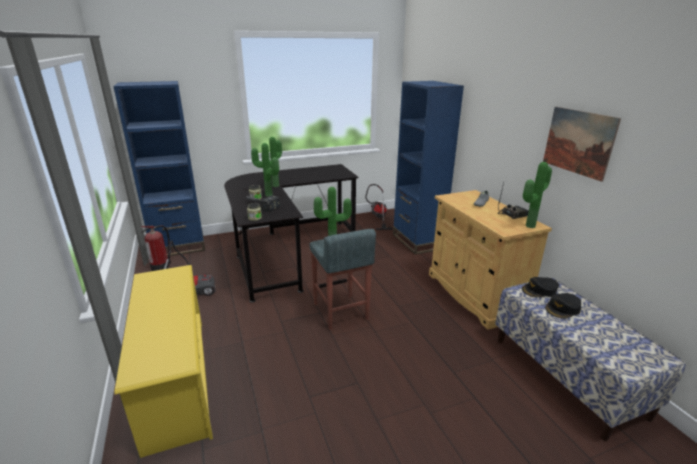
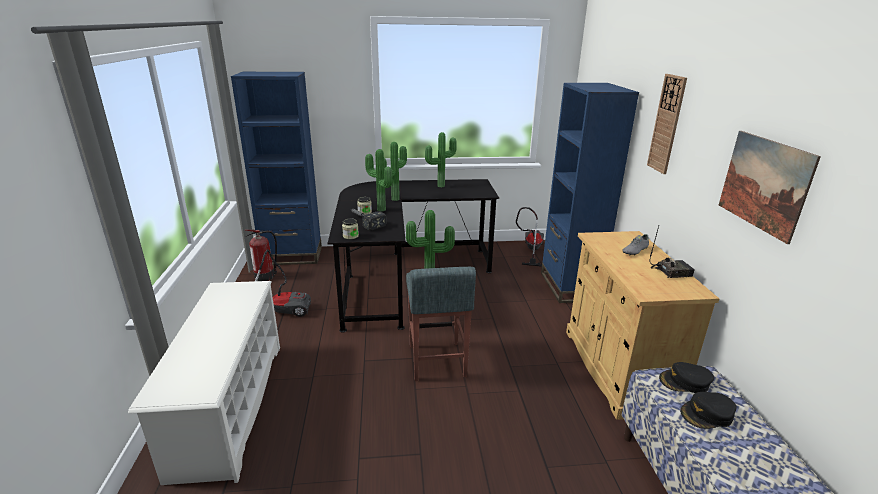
camera: 15 degrees right, 0 degrees up
(176, 378) = (229, 405): yellow shoe rack -> white shoe rack
(491, 107) = (667, 124): none -> wall clock
(528, 225) = (685, 290): potted plant -> potted plant (440, 185)

